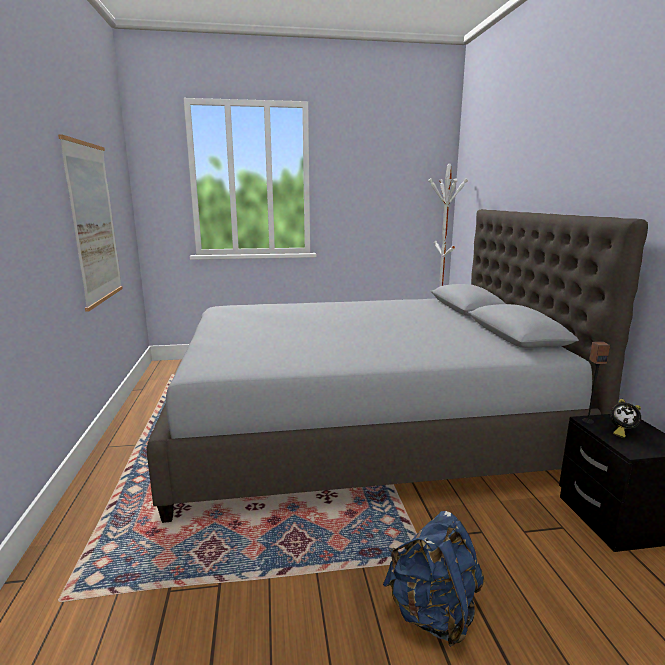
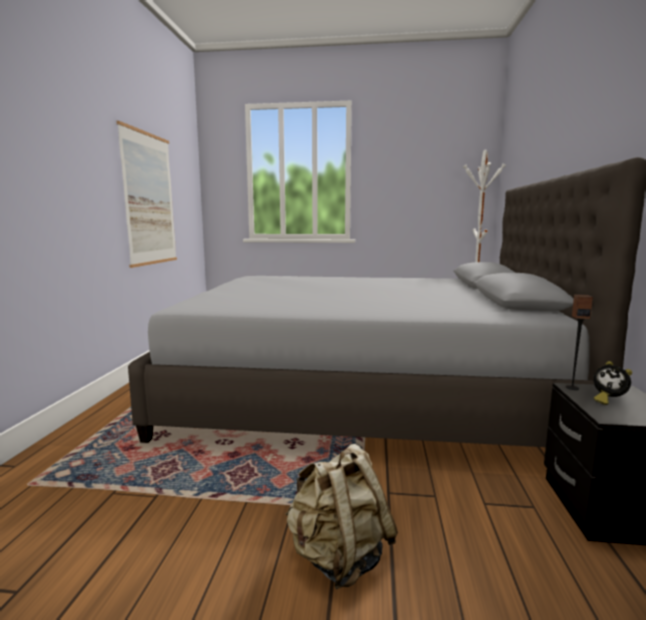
camera: 15 degrees right, 5 degrees down
(432, 613) = (338, 557): blue backpack -> beige backpack

